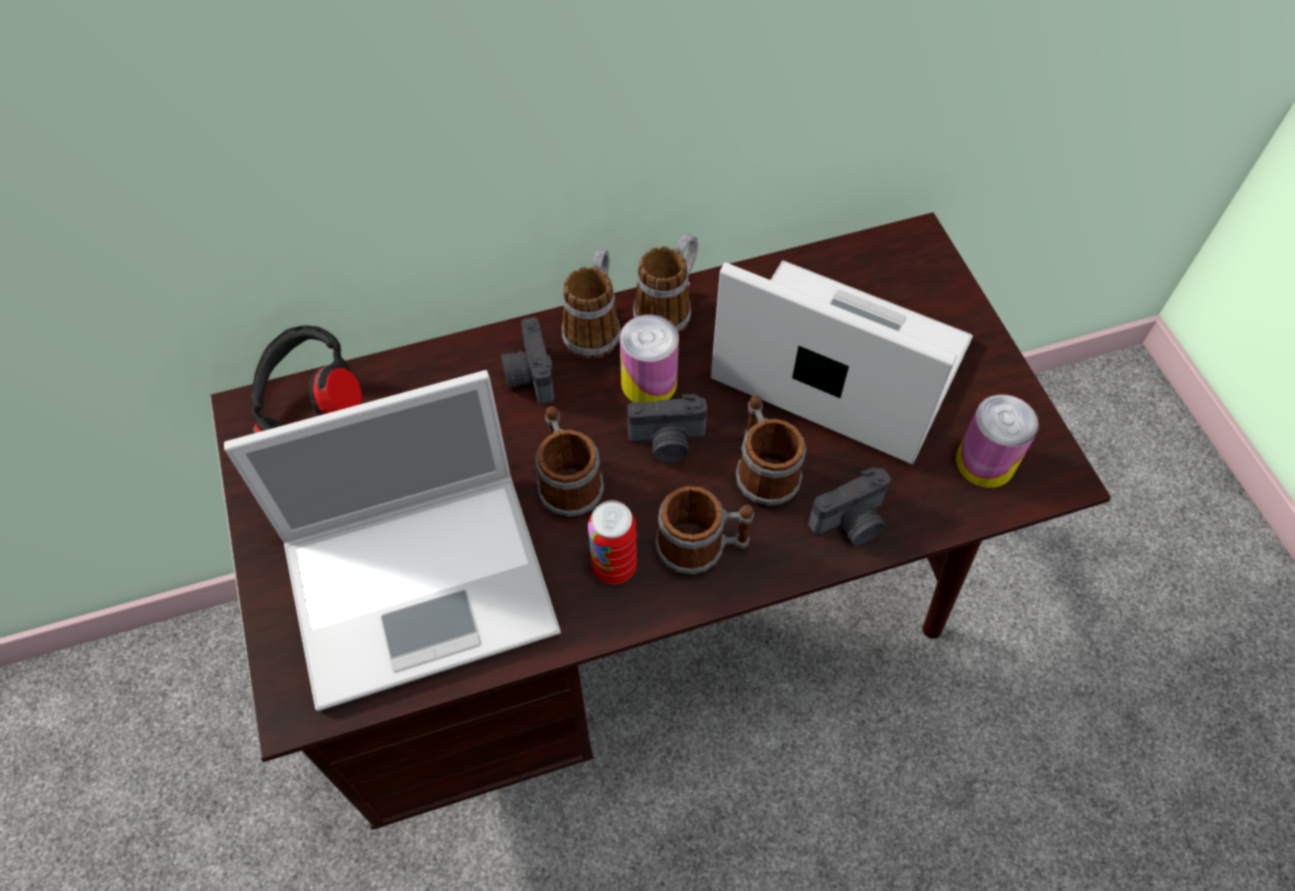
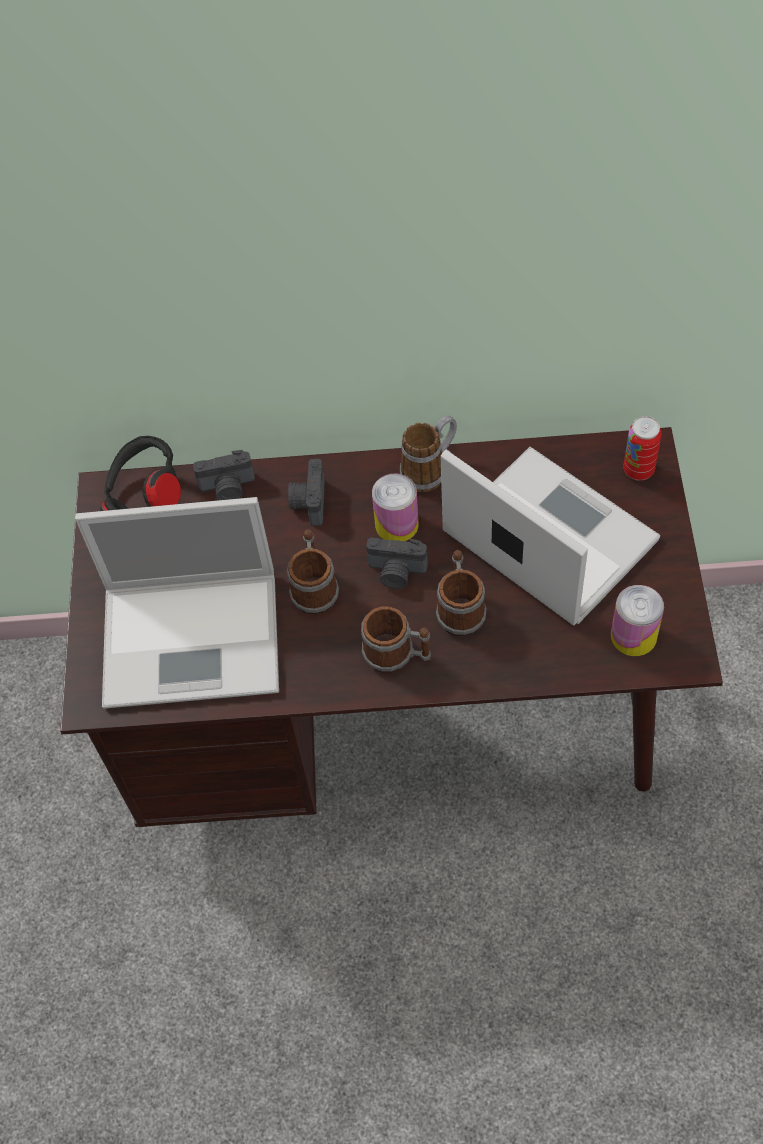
camera: 20 degrees right, 0 degrees up
(595, 327) = (369, 473): mug -> none
(614, 566) = (330, 654): can -> can (638, 470)
(851, 523) = (513, 660): camera -> camera (228, 488)

